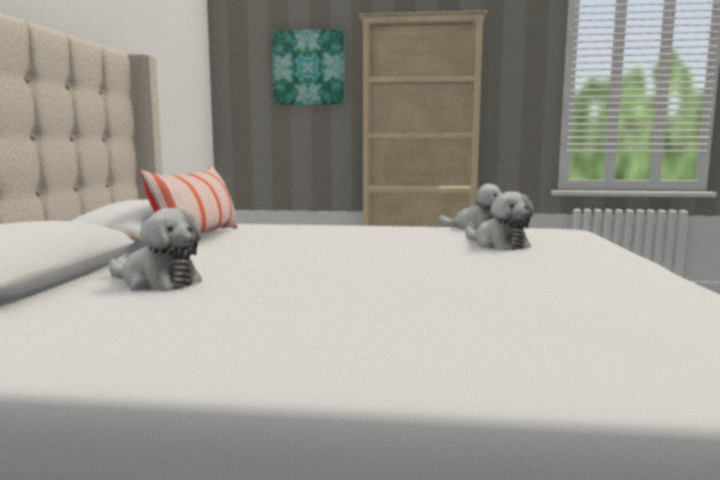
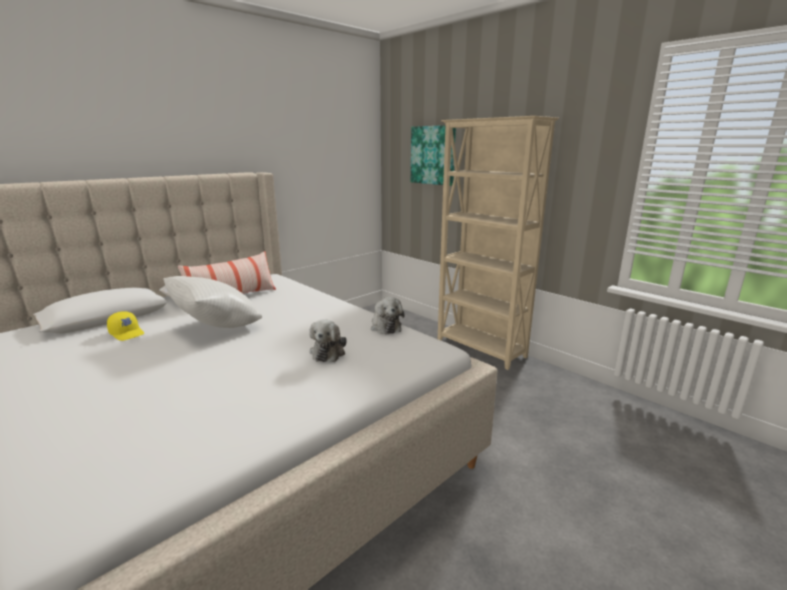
camera: 40 degrees right, 10 degrees up
(156, 282) = (127, 333): plush toy -> yellow cap
(289, 256) = (216, 327): none -> white pillow

